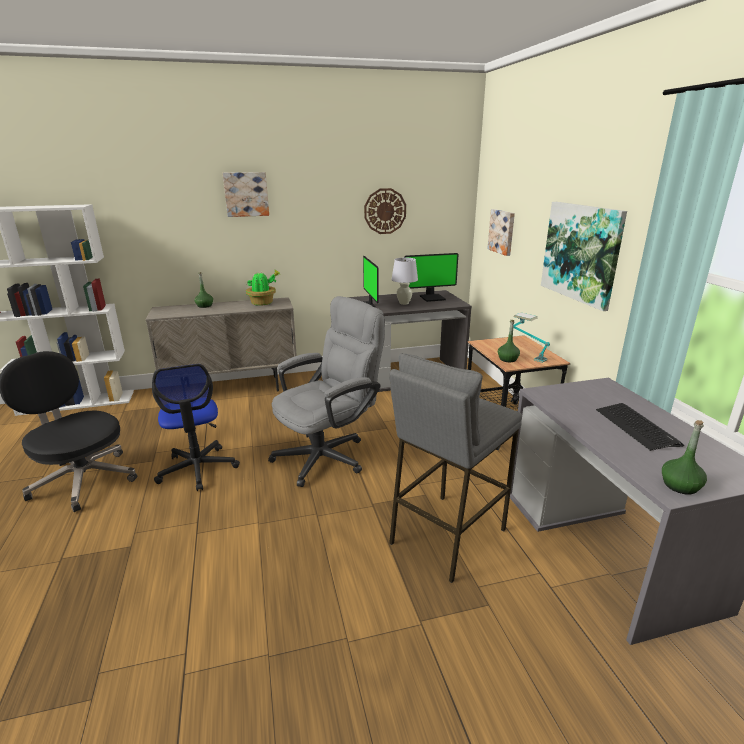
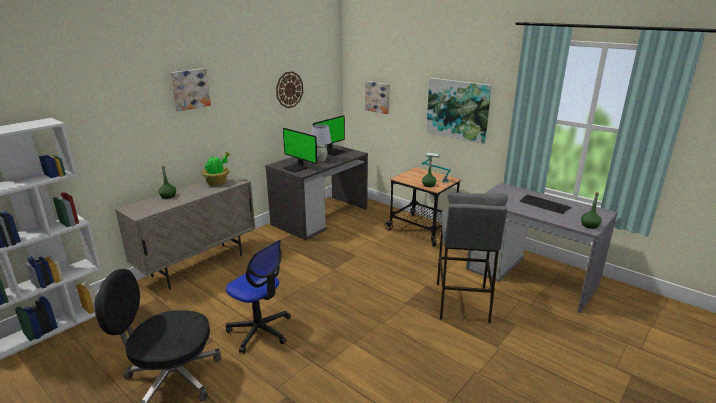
camera: 35 degrees left, 0 degrees up
(329, 454) = (341, 285): grey office chair -> none

